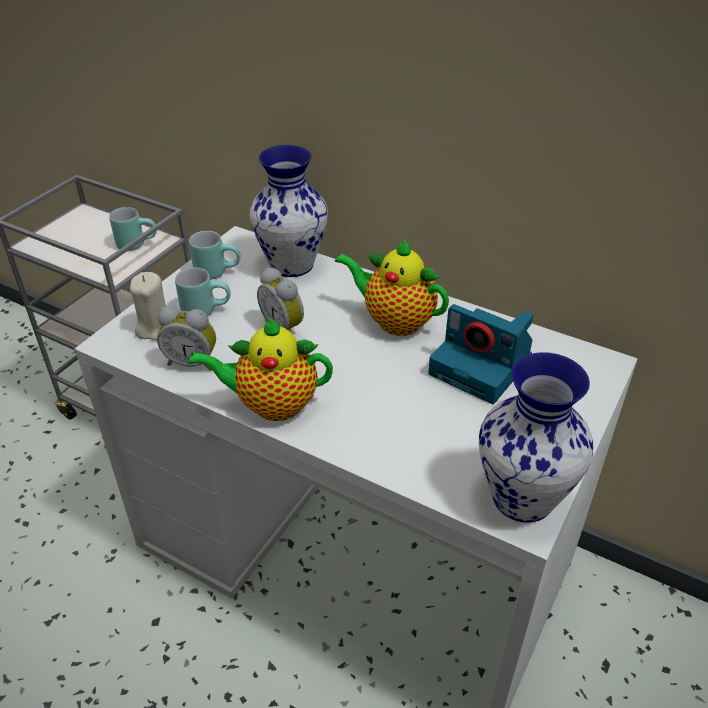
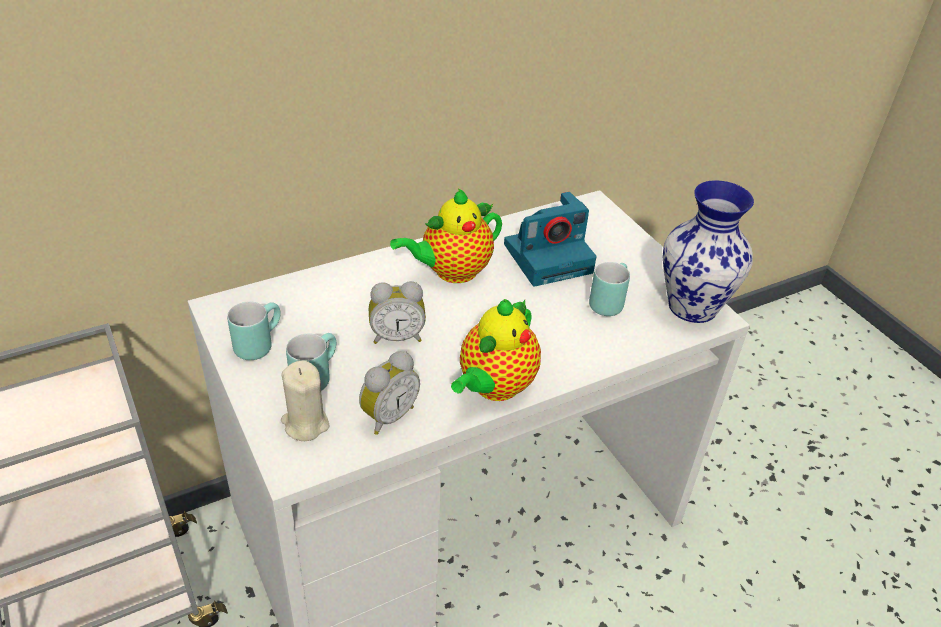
camera: 60 degrees left, 0 degrees up
(137, 243) = (79, 397): turquoise mug -> turquoise mug (606, 301)
(291, 265) = (305, 293): vase -> none

